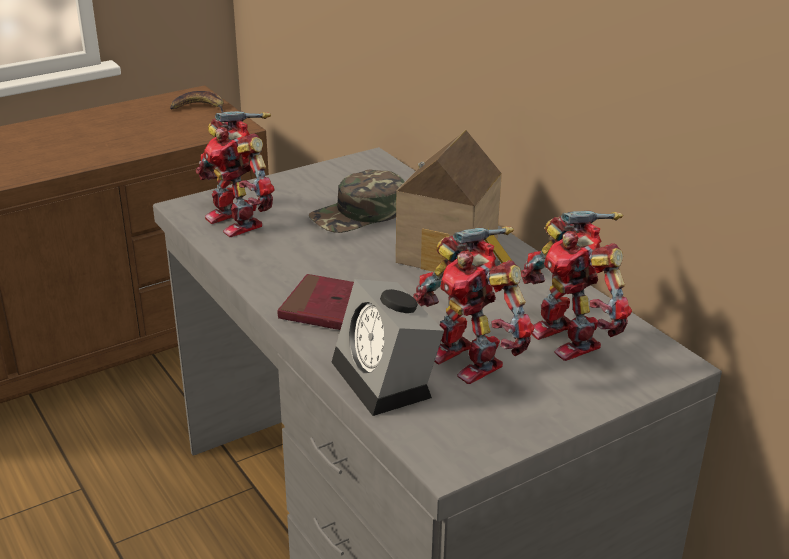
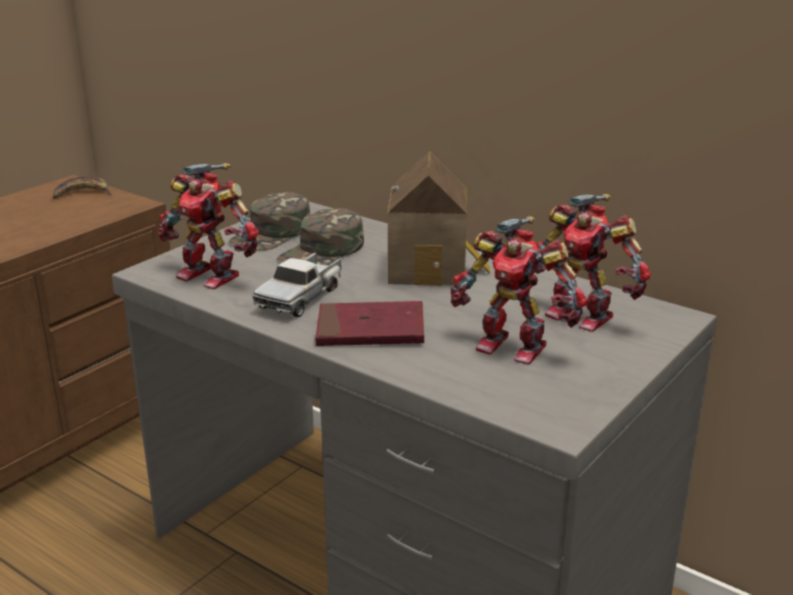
camera: 20 degrees left, 5 degrees down
(303, 261) = (301, 297): none -> toy truck
(326, 185) = (272, 234): none -> green cap
(387, 380) = (456, 375): alarm clock -> none

